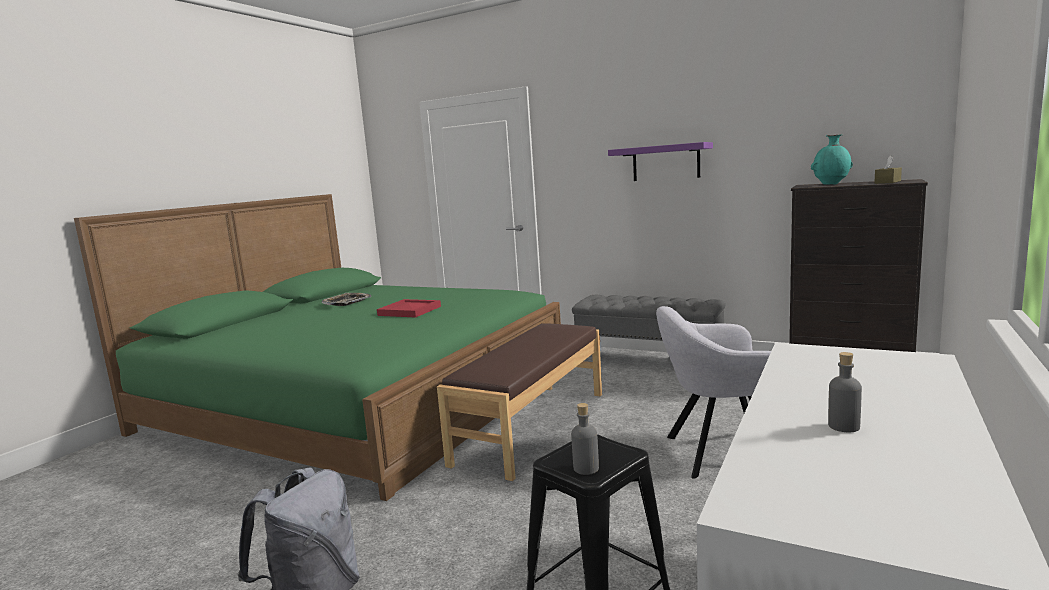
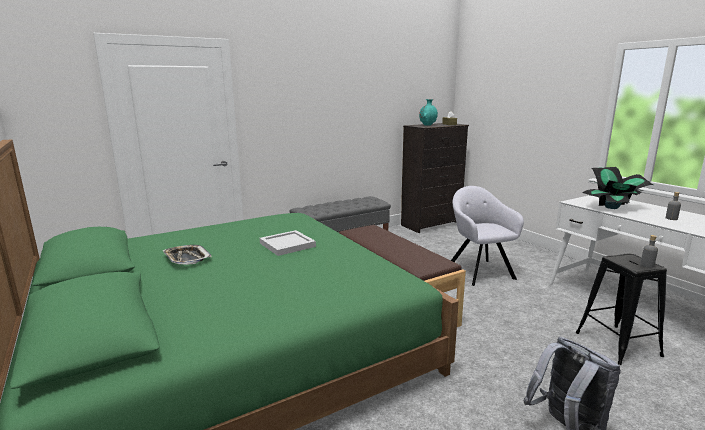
camera: 60 degrees left, 5 degrees up
(410, 311) = (288, 245): red tray -> white tray
(666, 162) = (336, 110): purple shelf -> none
(719, 452) = (479, 270): grey armchair -> grey armchair turned 135 degrees clockwise
(824, 375) = (612, 207): none -> potted plant

